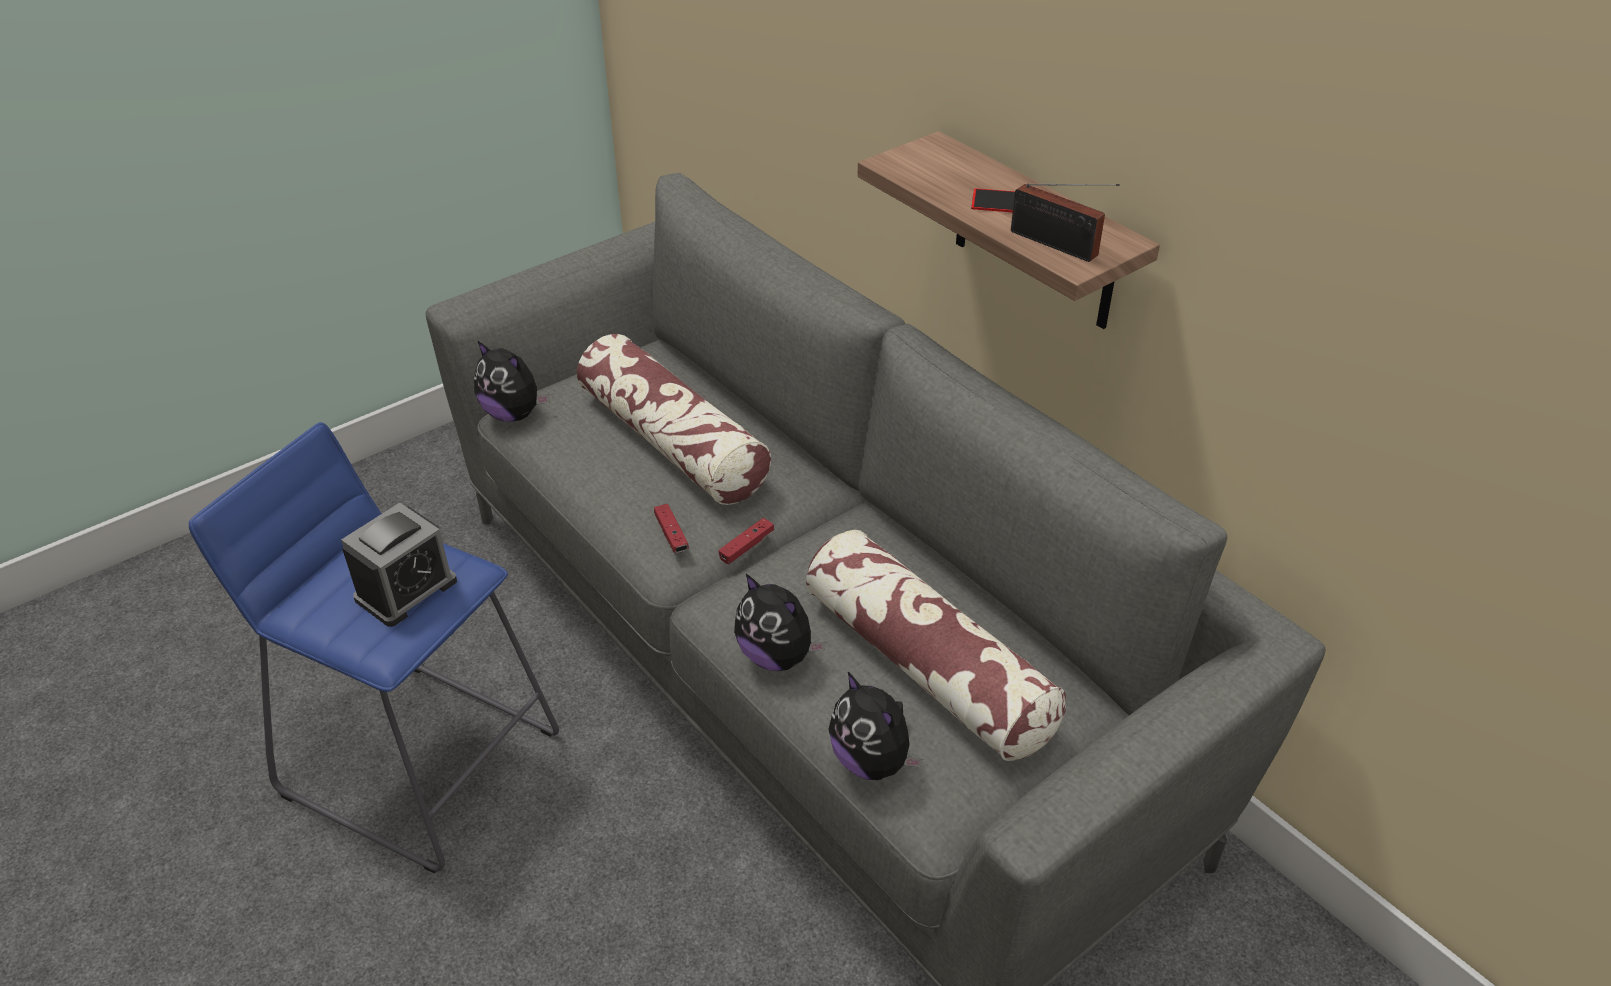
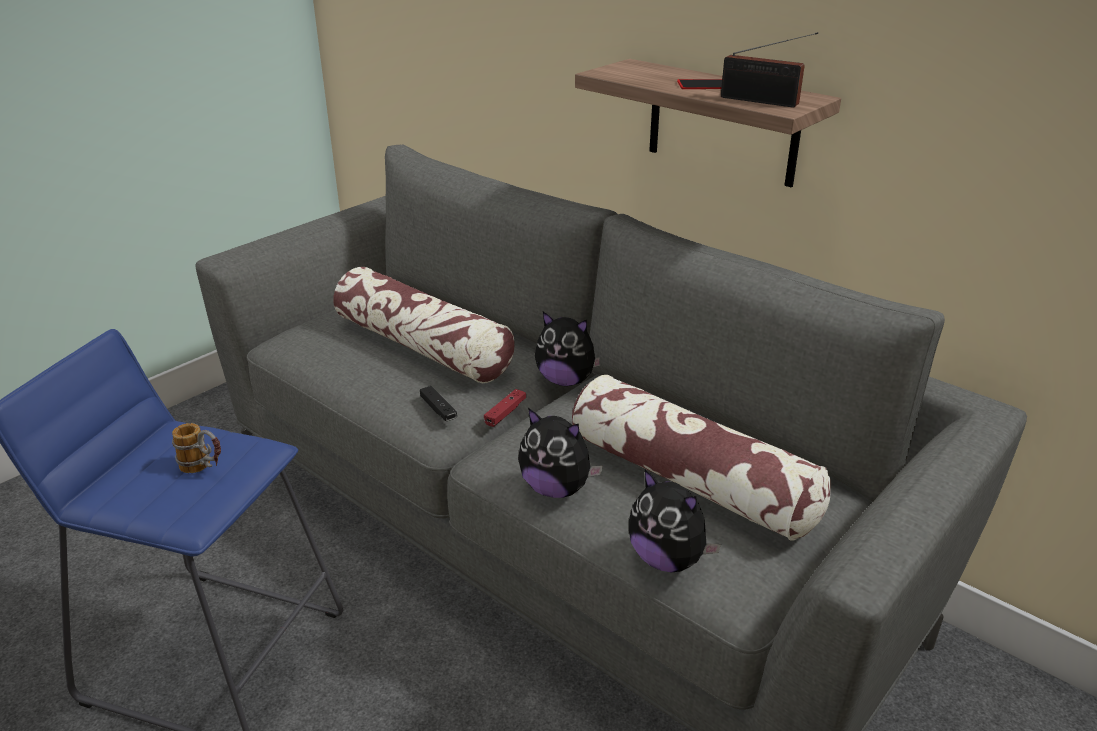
camera: 10 degrees left, 10 degrees down
(406, 590) = (204, 468): alarm clock -> mug
(514, 414) = (279, 342): plush toy -> plush toy (566, 380)
(671, 534) = (438, 410): red game controller -> black game controller

